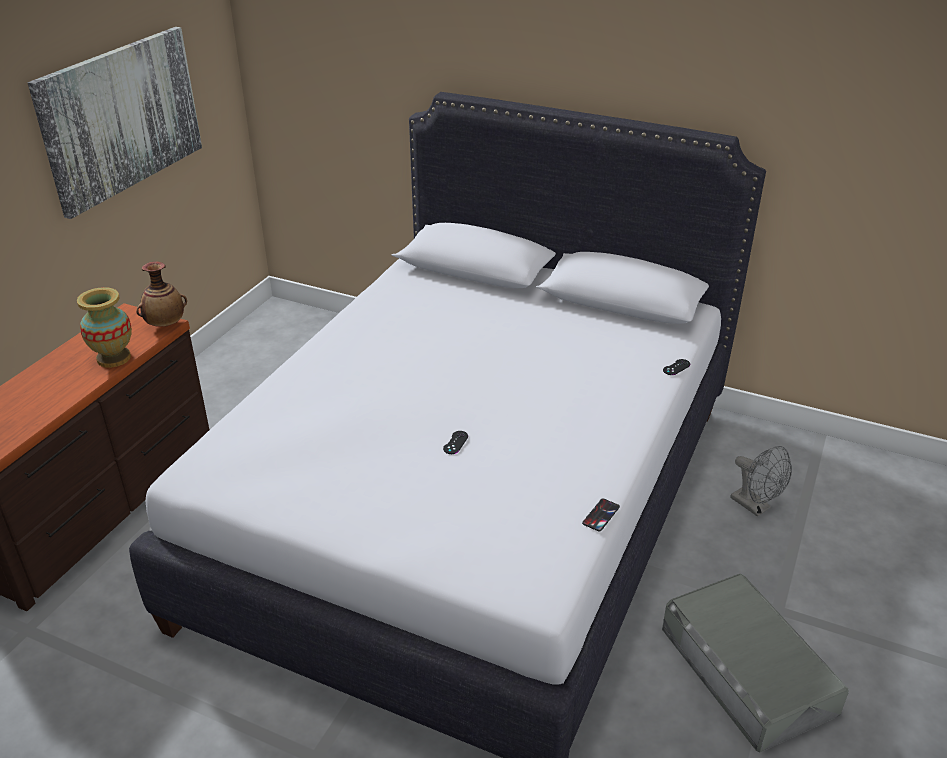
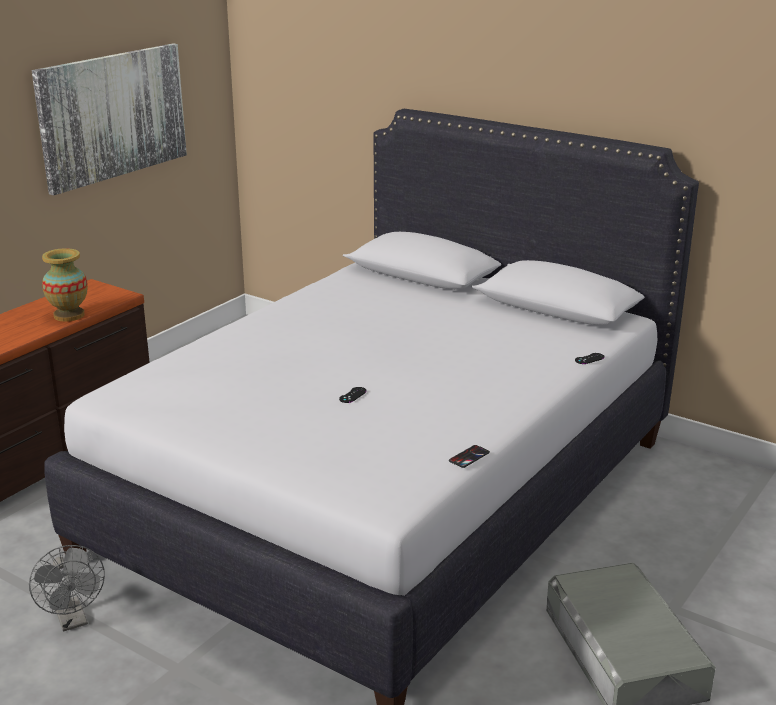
camera: 10 degrees right, 10 degrees down
(166, 325) = (122, 296): vase -> none
(755, 506) = (678, 522): grey fan -> grey fan (73, 621)

